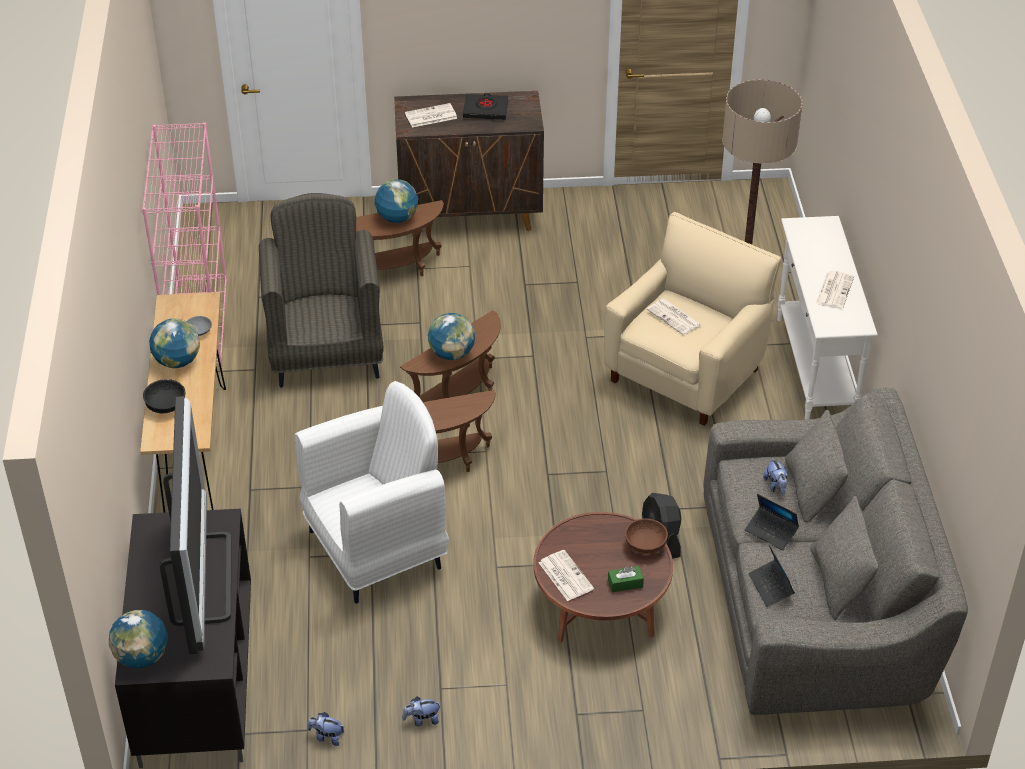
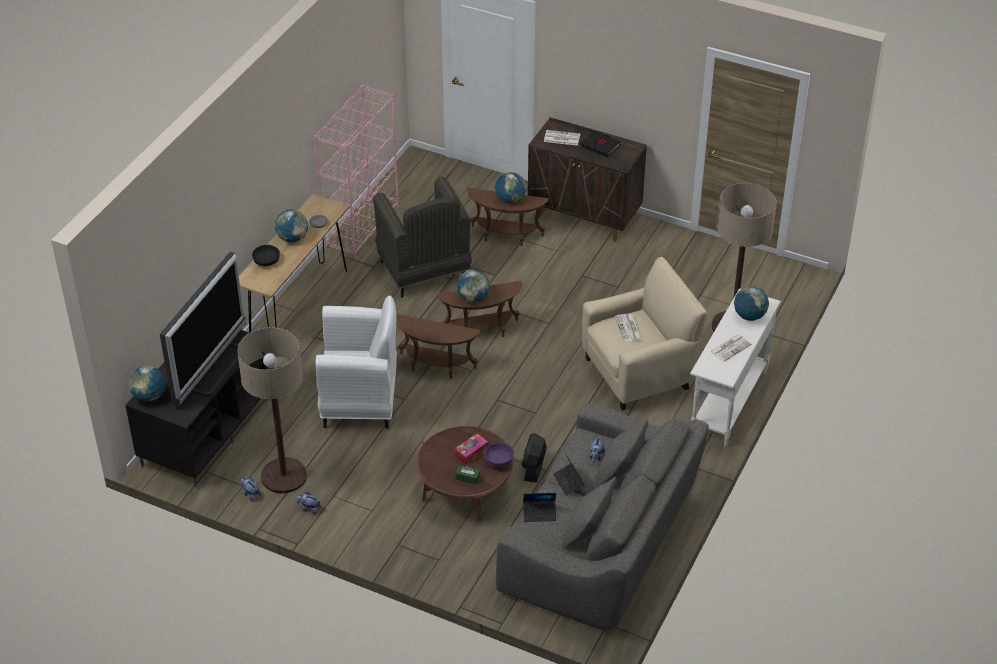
camera: 30 degrees right, 0 degrees up
(326, 352) = (424, 272): grey armchair -> grey armchair turned 135 degrees clockwise
(353, 691) = (284, 476): none -> floor lamp
(565, 575) = (435, 458): newspaper -> none
(602, 549) = (471, 452): none -> tissue box
(646, 544) = (499, 460): brown bowl -> purple bowl
(771, 587) = (539, 513): laptop -> laptop turned 105 degrees counterclockwise
(821, 245) = (749, 316): none -> globe

